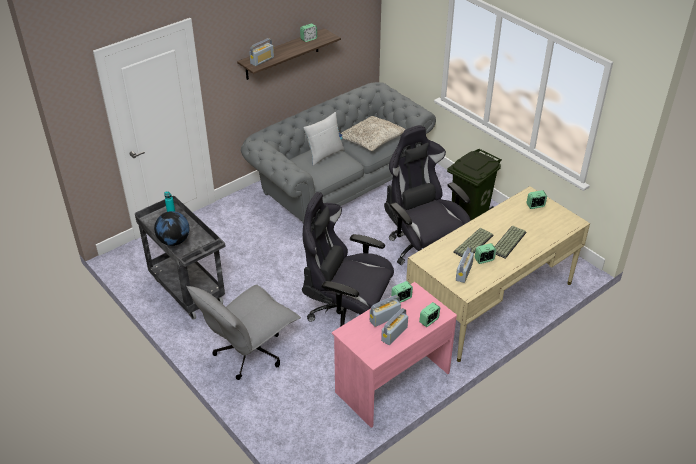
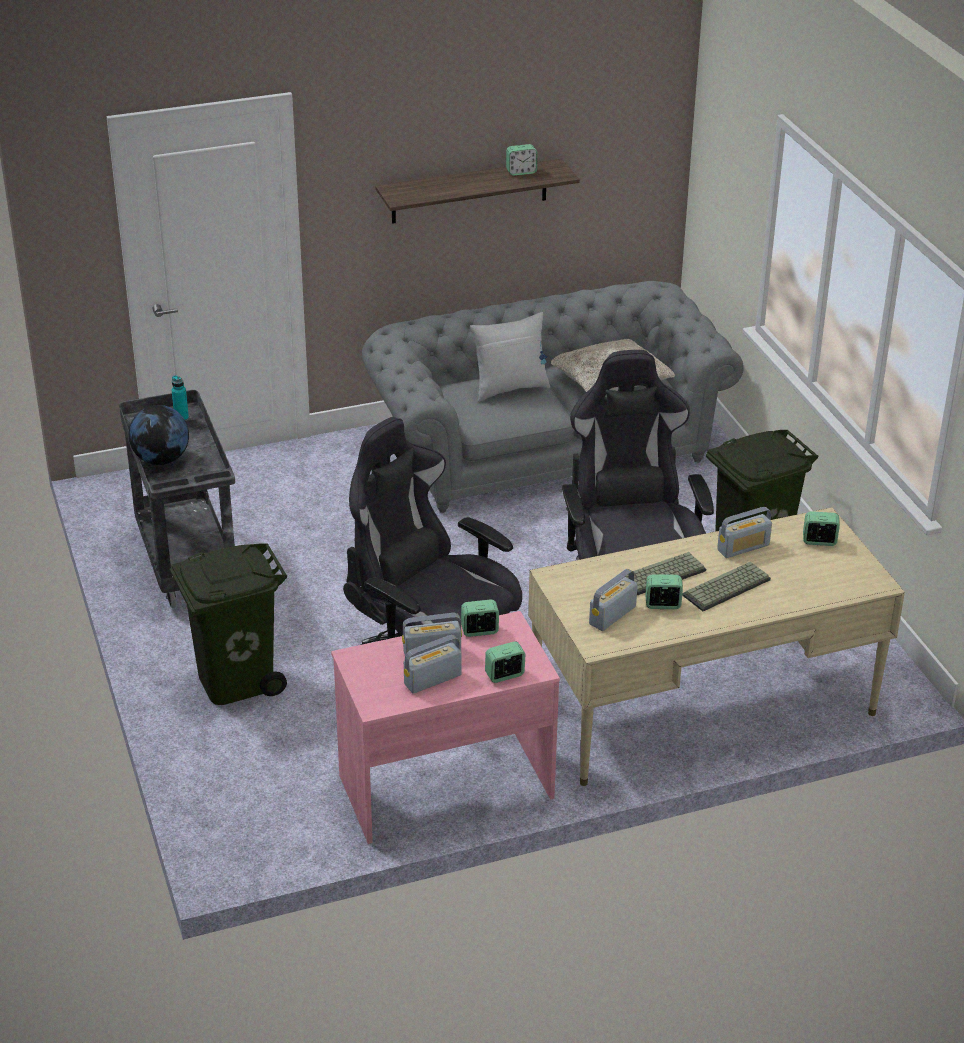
camera: 20 degrees right, 5 degrees down
(250, 352) = (235, 679): grey office chair -> green trash can
(262, 60) = (417, 192): radio -> radio (743, 547)

